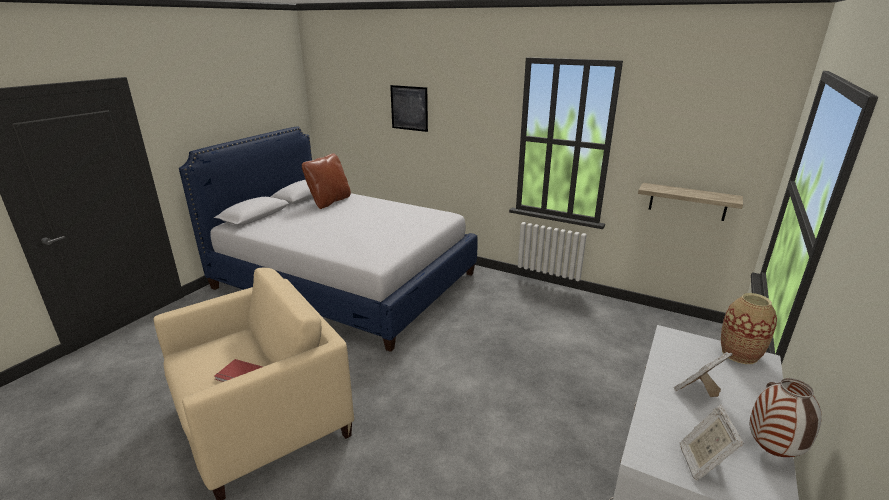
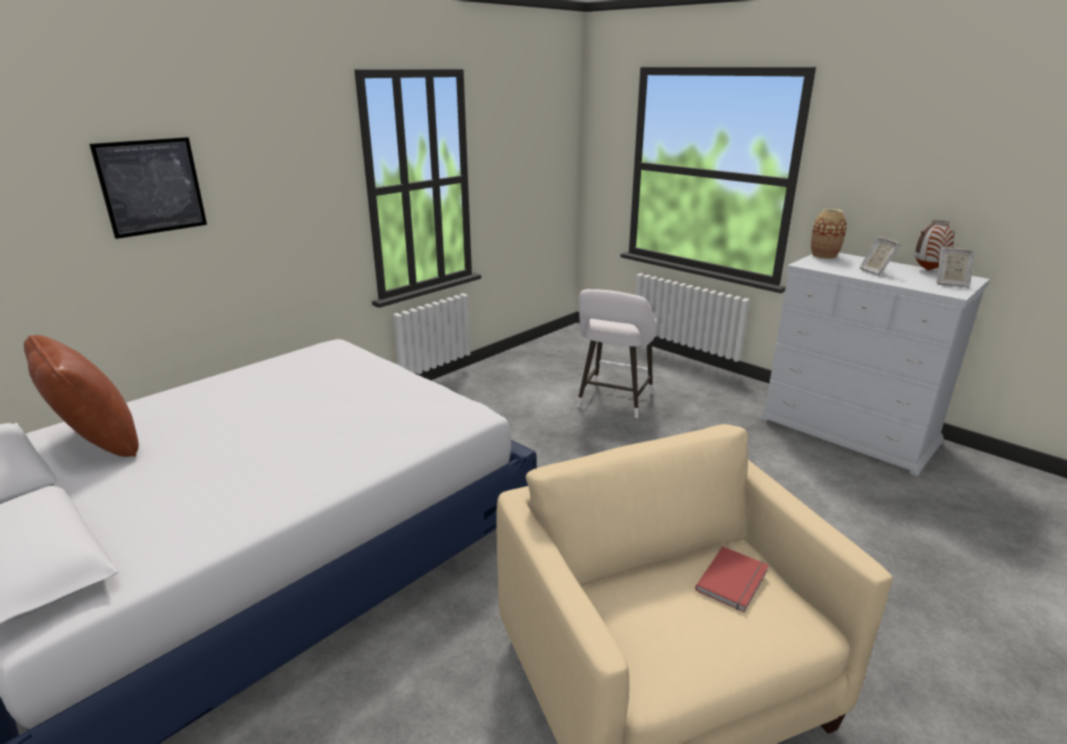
camera: 75 degrees left, 0 degrees up
(580, 368) = (613, 402): none -> white stool
(687, 202) = (534, 217): shelf -> none

